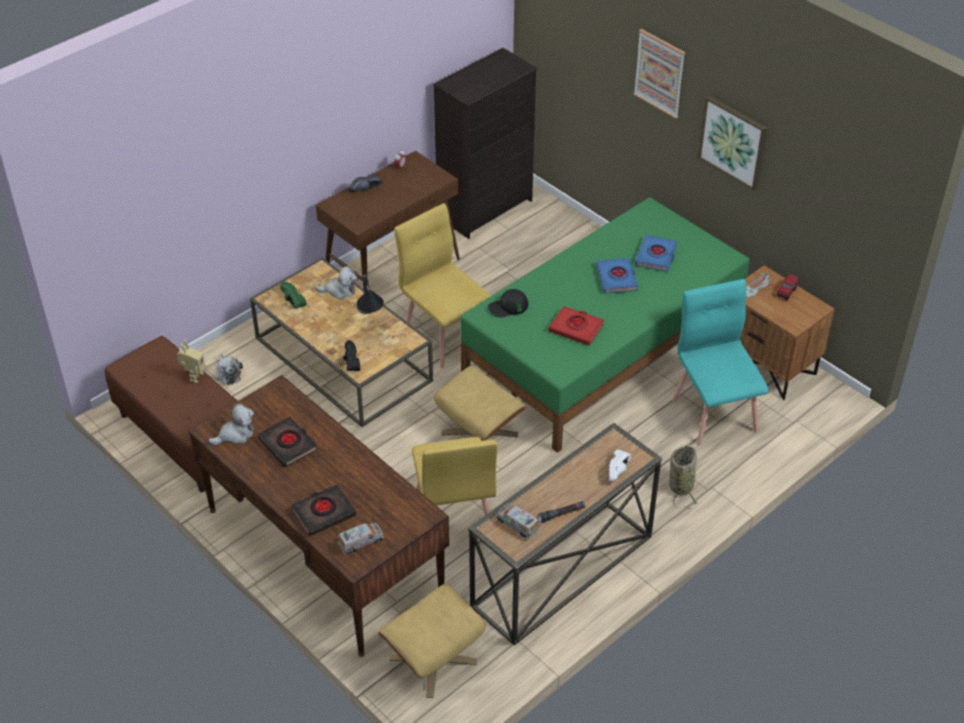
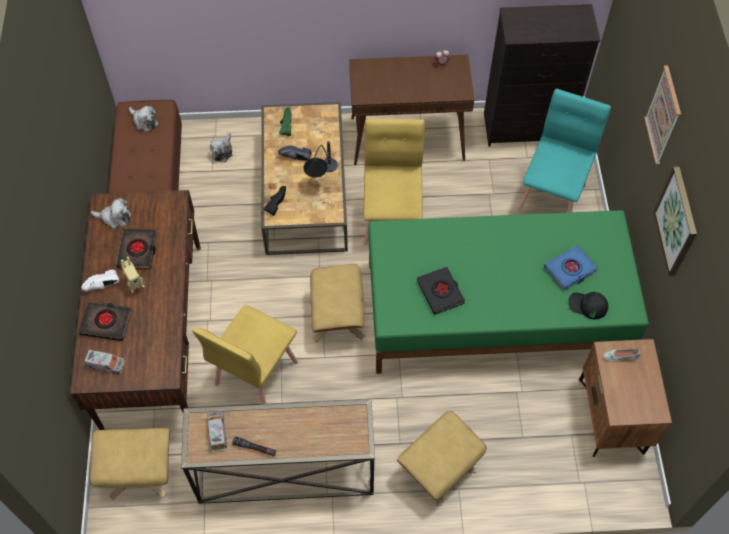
camera: 40 degrees right, 15 degrees up
(194, 376) = (162, 146): toy robot -> toy robot (135, 284)
(339, 291) = (325, 138): plush toy -> plush toy (144, 121)
(366, 189) = (397, 68): black shoe -> black shoe (295, 158)
(508, 307) = (409, 237): black cap -> black cap (587, 305)
(576, 328) = (440, 292): red book -> black book
(617, 278) = (517, 269): blue book -> none
(619, 471) = (332, 444): white shoe -> white shoe (103, 286)
(681, 484) = (438, 469): basket -> beige ottoman
(715, 414) = (524, 429): turquoise chair -> turquoise chair (552, 197)
(787, 292) = (645, 378): toy truck -> none

